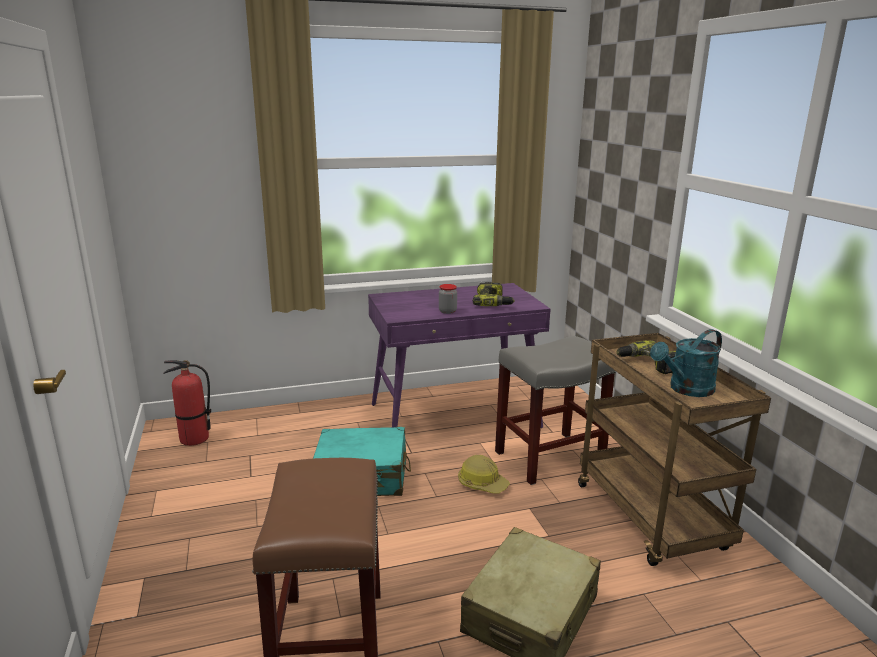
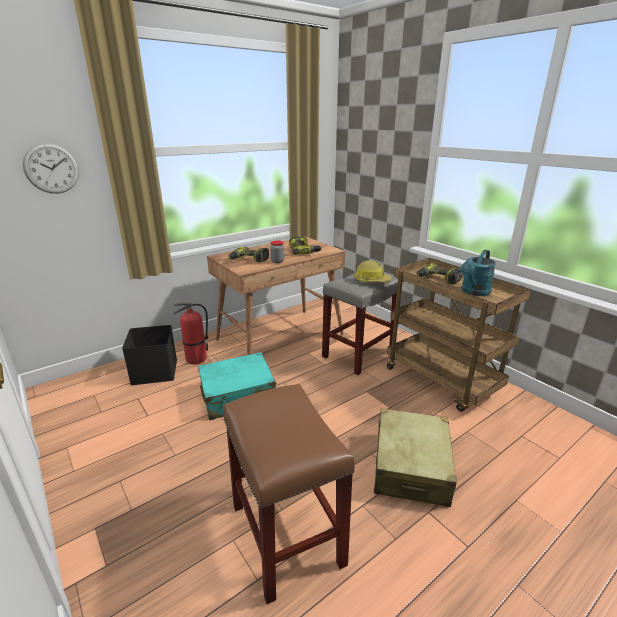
camera: 20 degrees left, 5 degrees up
(194, 439) = (80, 395): fire extinguisher -> fire extinguisher (196, 359)
(205, 179) = (51, 168): none -> wall clock
(283, 429) = (155, 371): none -> black storage box
(413, 305) = (248, 260): none -> power drill
(455, 416) = (280, 337): purple desk -> brown desk
(482, 483) = (326, 381): hard hat -> hard hat (371, 280)

